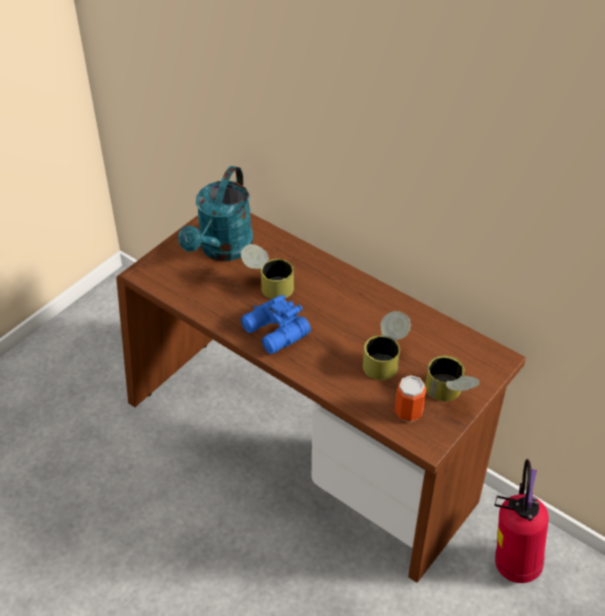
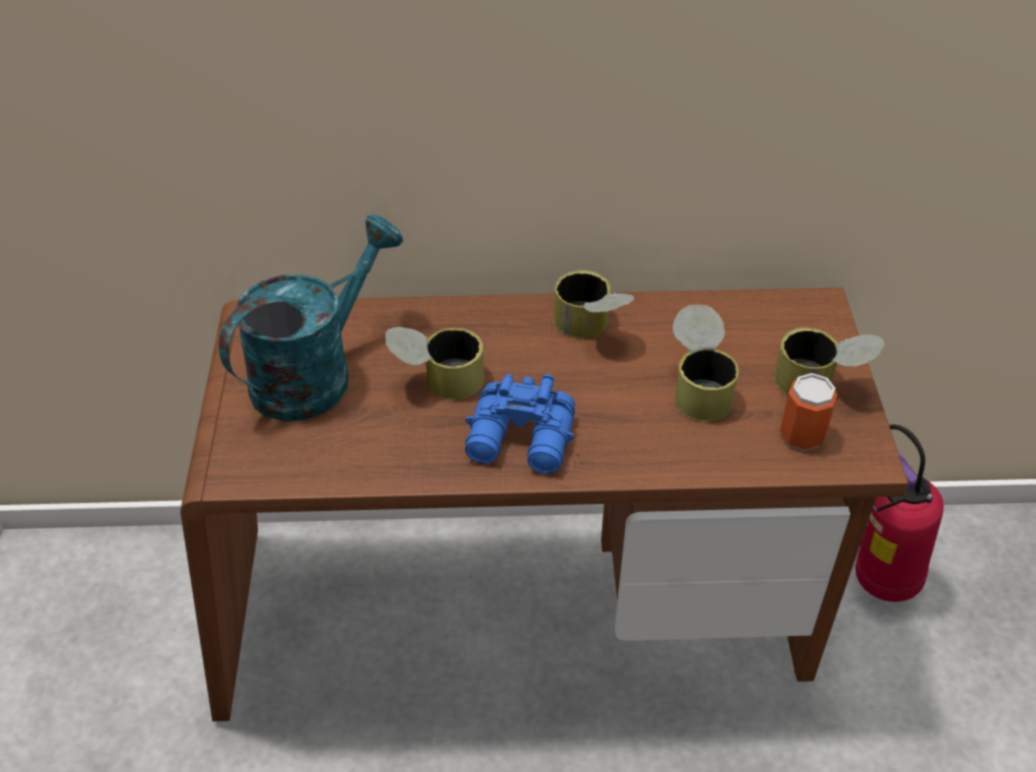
camera: 40 degrees left, 0 degrees up
(222, 250) = (315, 372): turquoise watering can -> turquoise watering can turned 120 degrees counterclockwise
(365, 302) = (591, 330): none -> can

